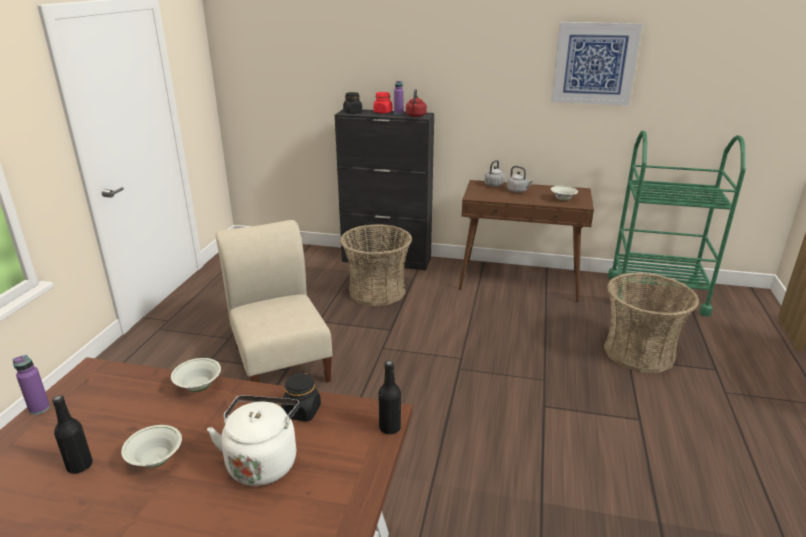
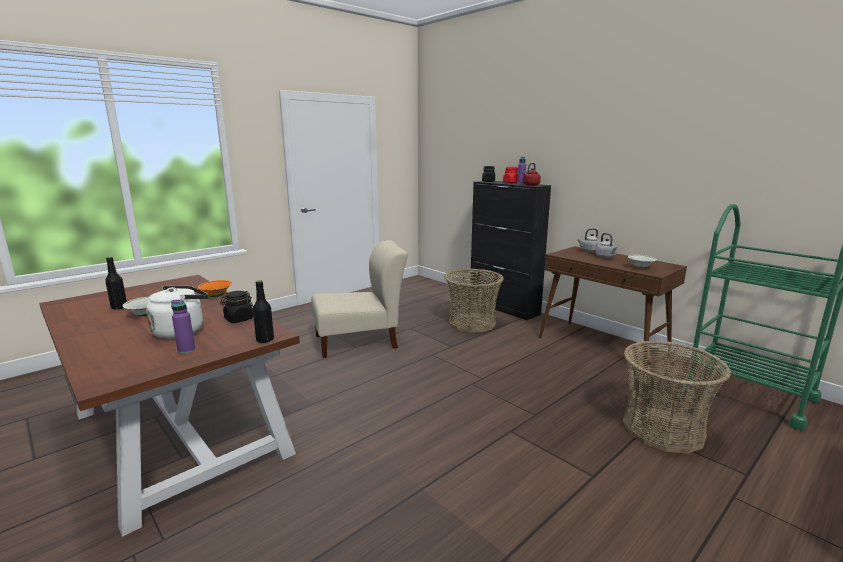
camera: 35 degrees right, 10 degrees down
(39, 408) = (147, 285): purple bottle -> purple bottle (186, 350)
(199, 387) = (216, 296): white bowl -> orange bowl
(281, 360) = (360, 341): beige chair -> beige chair turned 60 degrees clockwise
(594, 64) = (697, 140): picture -> none

